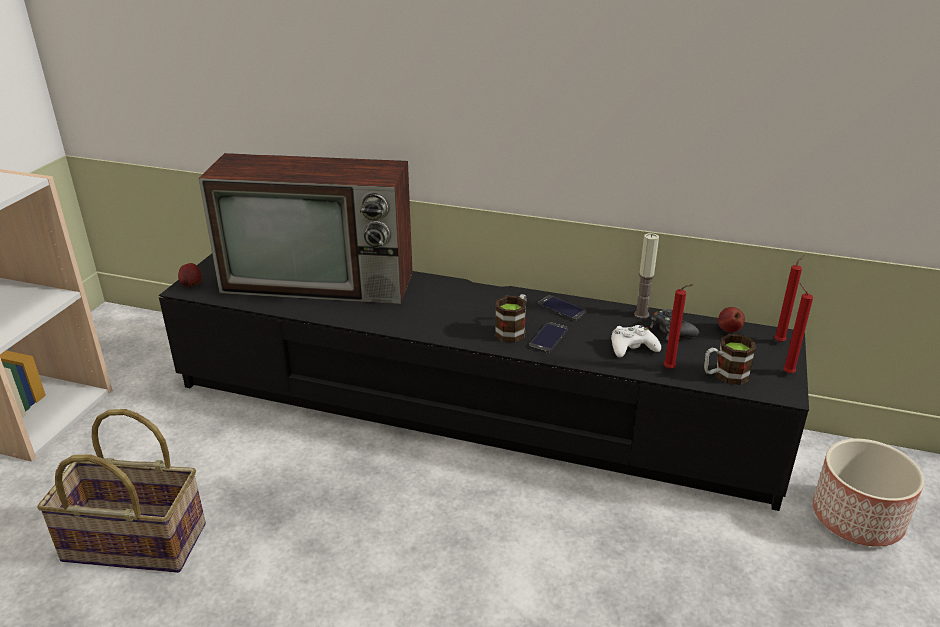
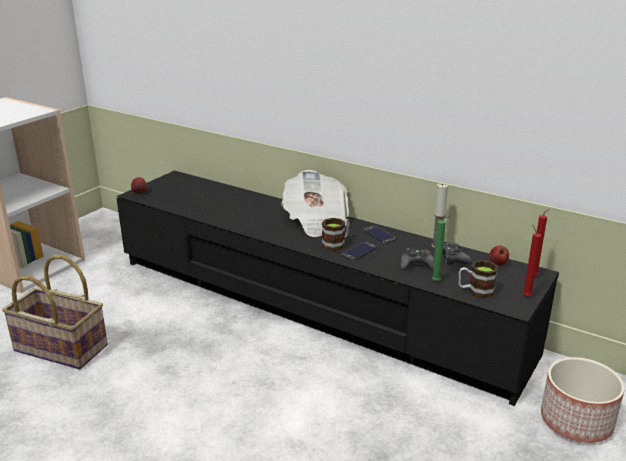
camera: 15 degrees right, 5 degrees down
(322, 282) = (223, 200): television -> none
(466, 298) = (315, 221): none -> newspaper
(632, 347) = (416, 265): white game controller -> black game controller
(671, 369) = (437, 282): red candle -> green candle

